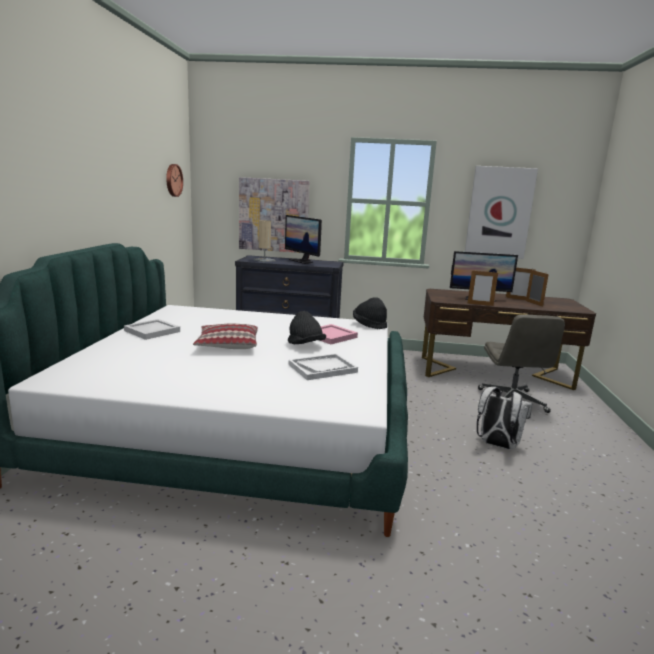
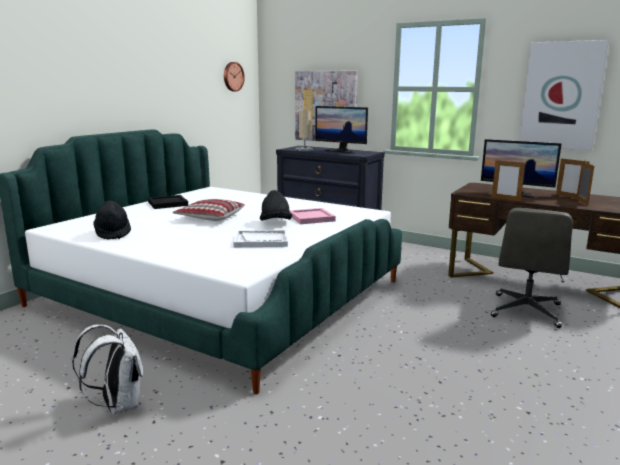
camera: 25 degrees right, 0 degrees up
(151, 331) = (167, 203): white tray -> black tray
(302, 261) = (341, 151): monitor -> monitor turned 45 degrees counterclockwise
(369, 325) = (366, 212): black hat -> black hat (113, 234)
(497, 445) = (454, 346): white backpack -> white backpack (118, 405)

